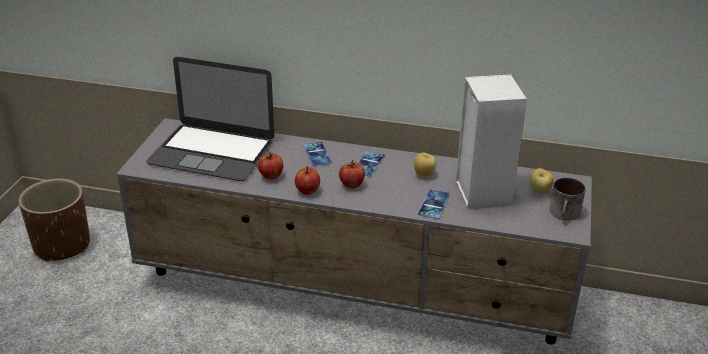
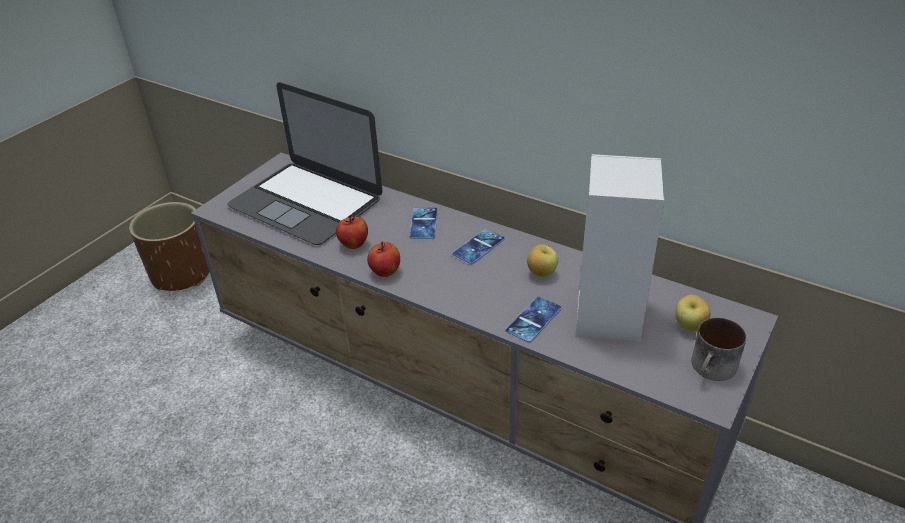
camera: 20 degrees right, 5 degrees up
(351, 185) = (442, 273): apple -> none

